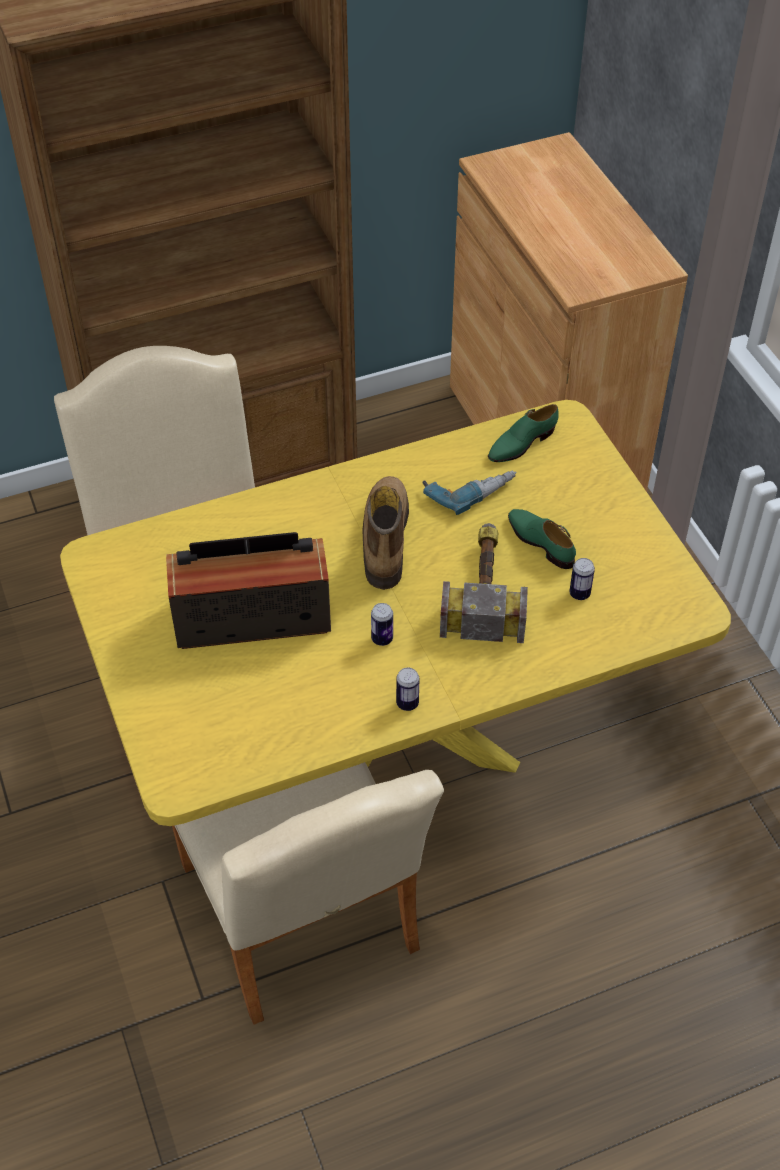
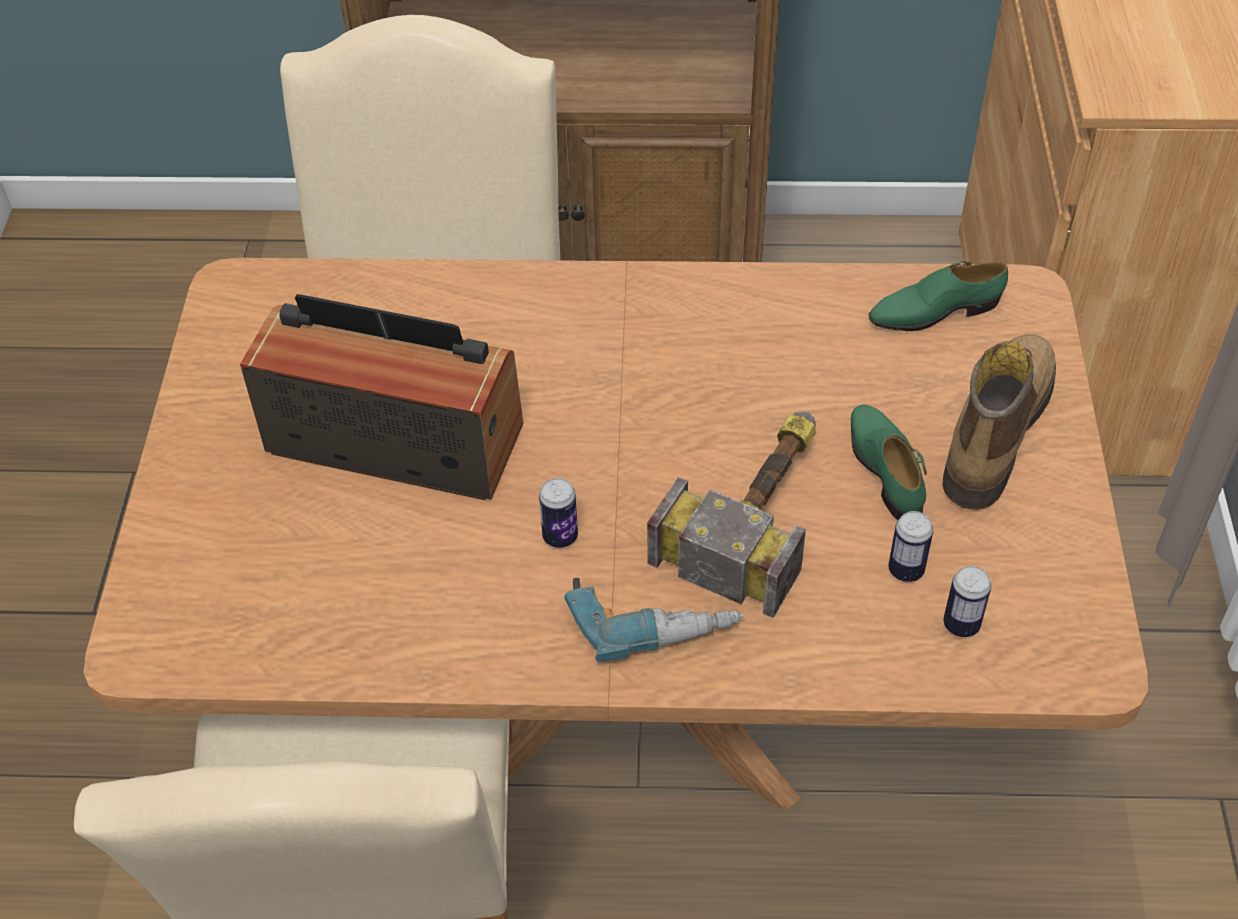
camera: 25 degrees right, 0 degrees up
(384, 539) = (647, 389): boot -> boot (994, 431)
(390, 745) = (625, 704): yellow dining table -> brown dining table
(407, 703) = (541, 649): can -> can (961, 624)
(468, 489) = (816, 354): power drill -> power drill (653, 617)

